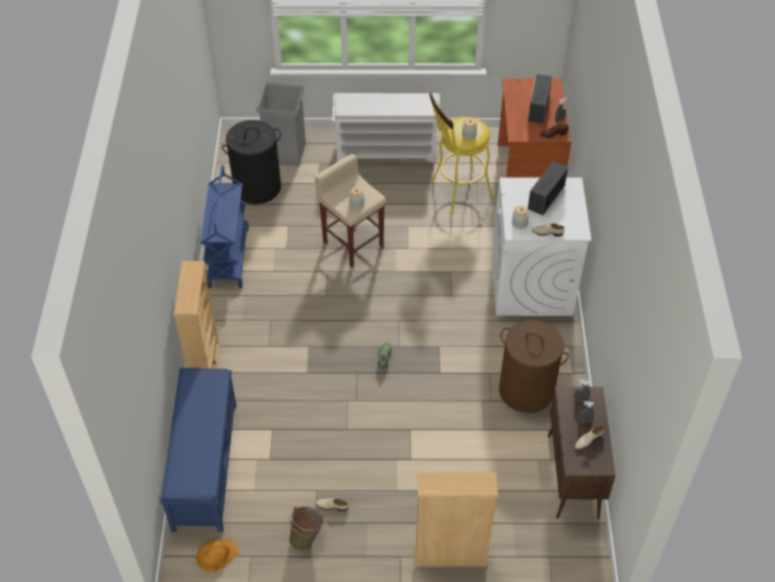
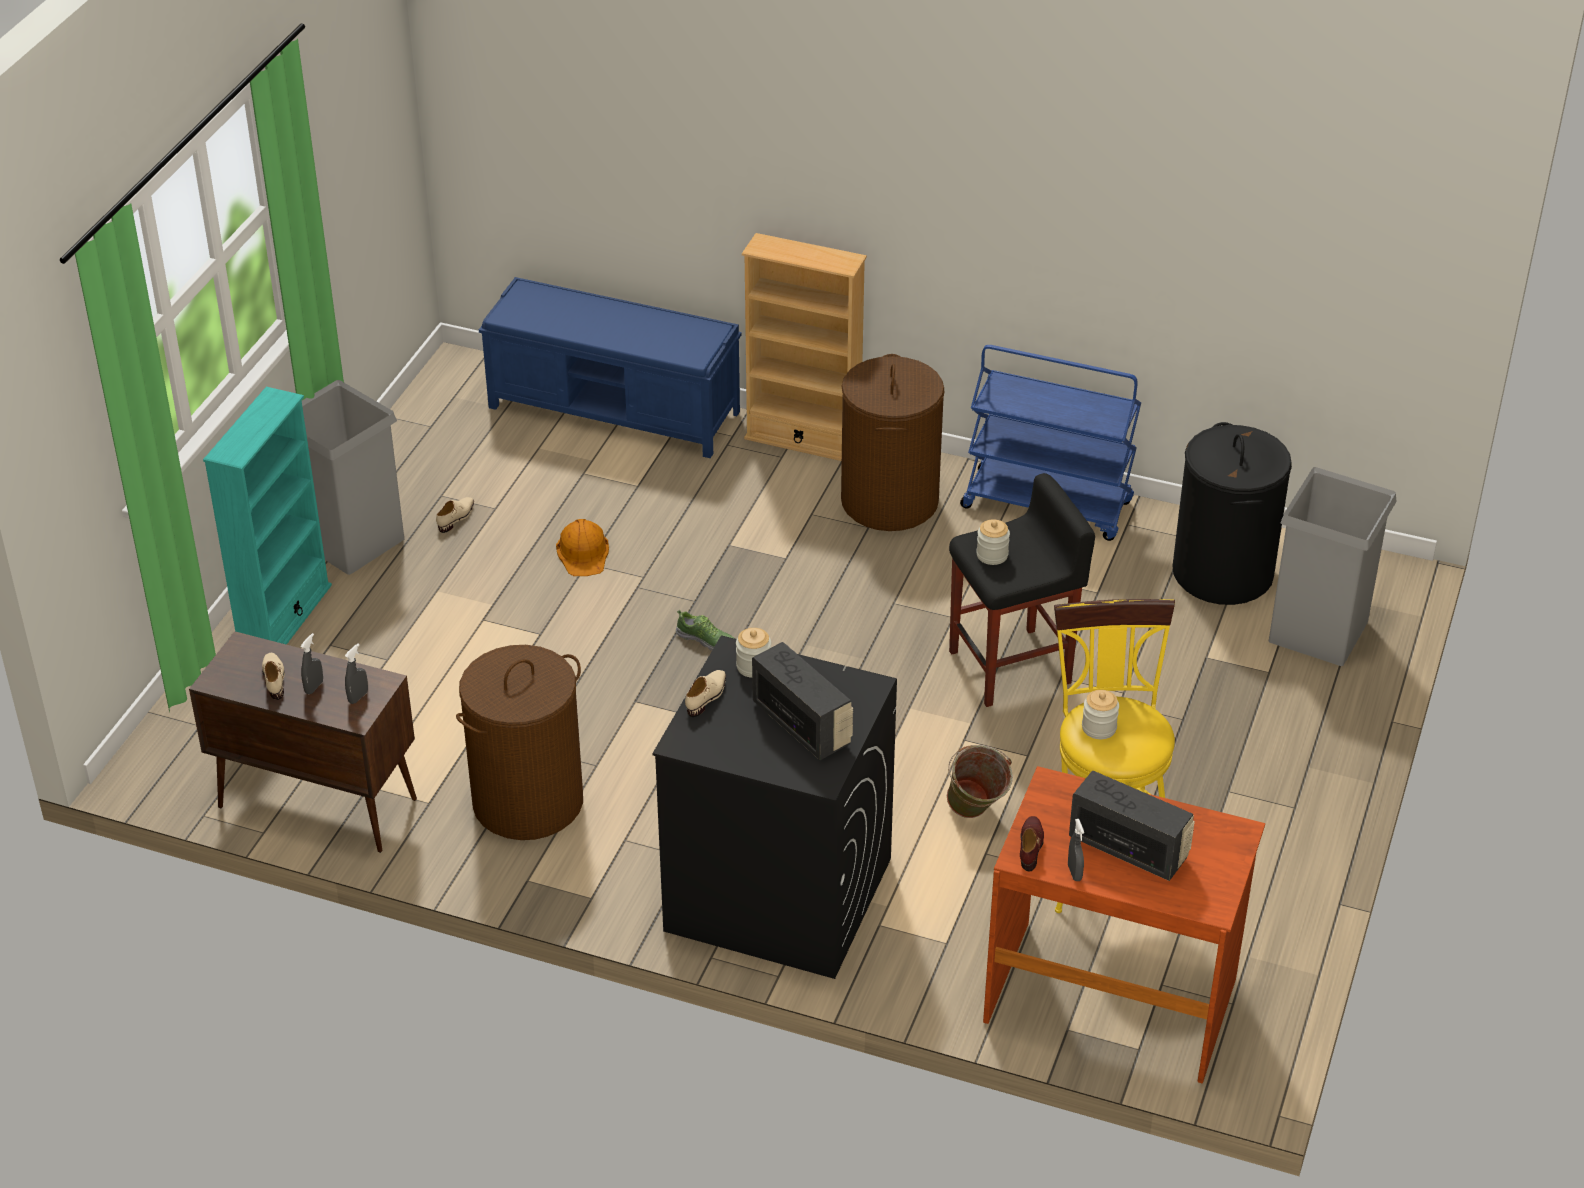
camera: 110 degrees right, 10 degrees down
(216, 554) = (456, 396): orange hard hat -> orange hard hat (583, 553)
(247, 317) = (889, 501): none -> brown laundry basket
(307, 537) = (422, 483): green bucket -> green bucket (975, 815)
(352, 243) = (1012, 667): beige stool -> black stool
(372, 551) = (352, 540): none -> grey trash can
(387, 150) = (1276, 783): white shoe rack -> none
(450, 555) = (284, 618): beige bookcase -> turquoise bookcase
(531, 285) = (776, 895): white washing machine -> black washing machine

